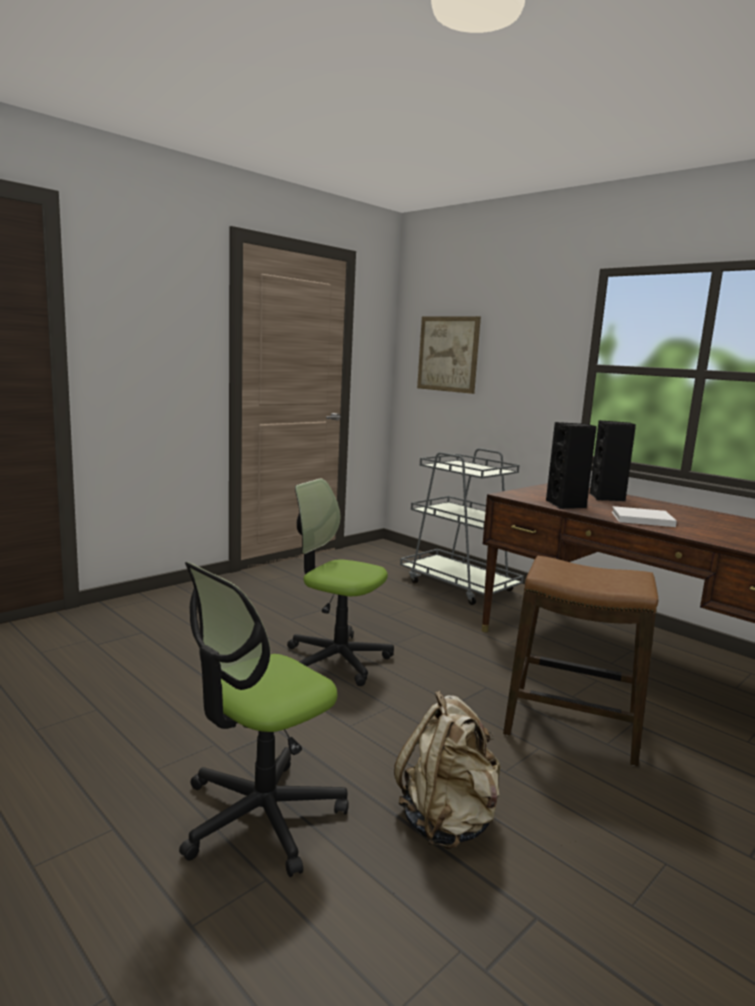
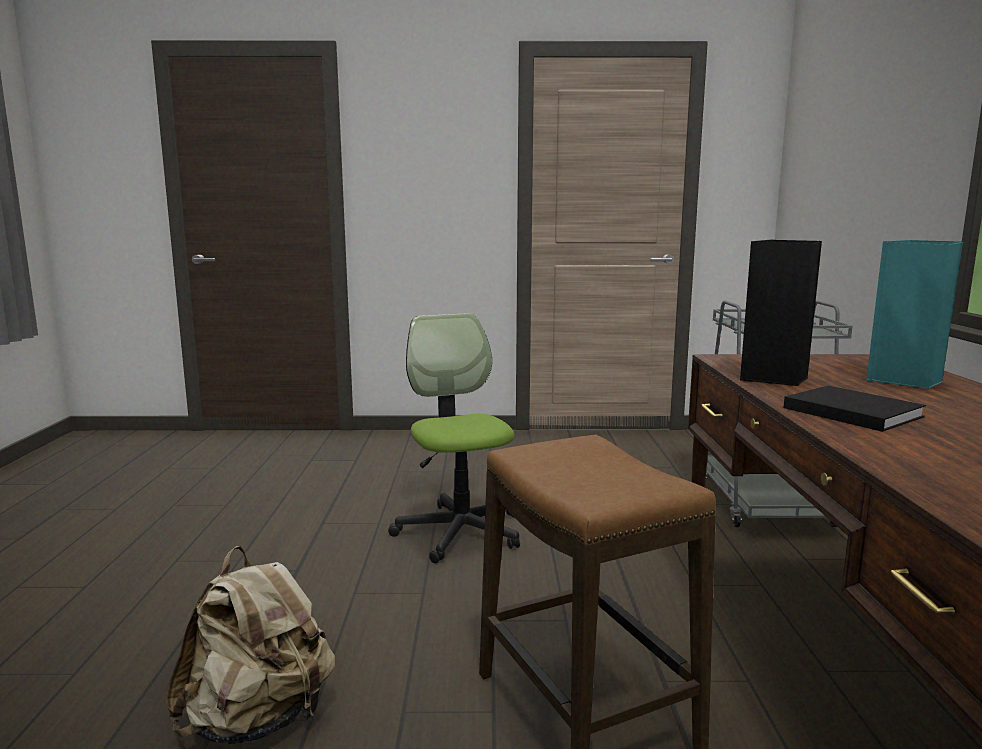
camera: 45 degrees right, 0 degrees up
(260, 816) = (159, 627): office chair -> none
(448, 354) = (824, 164): picture -> none
(607, 498) = (904, 381): black speaker -> turquoise speaker
(640, 519) = (848, 411): white book -> black book

